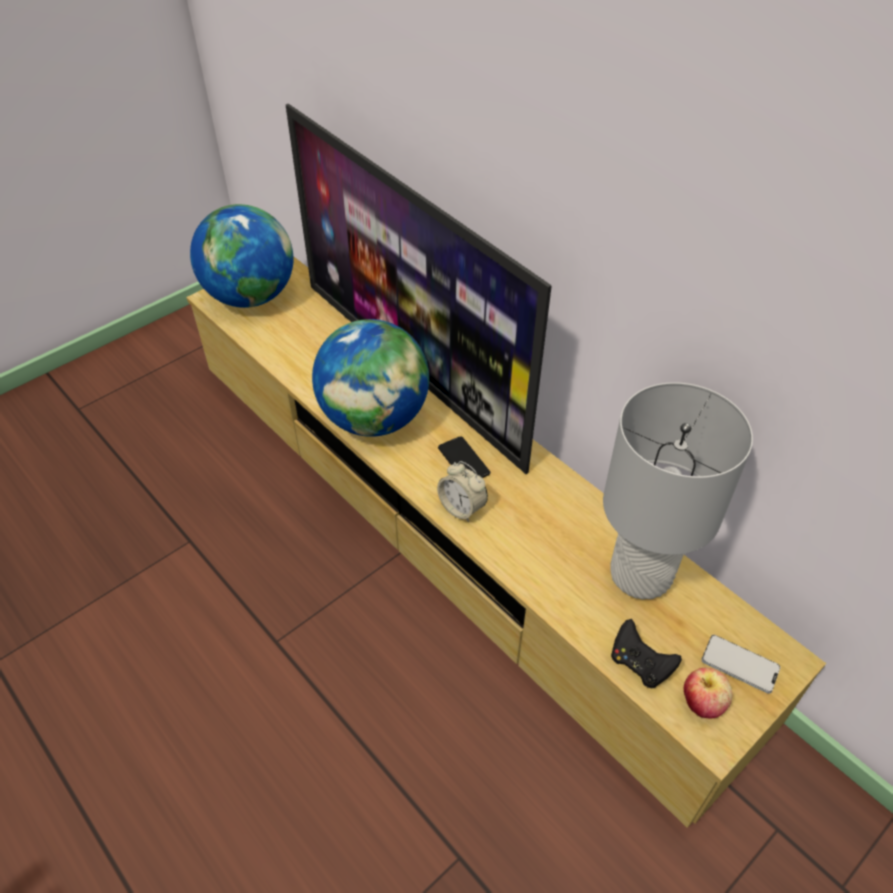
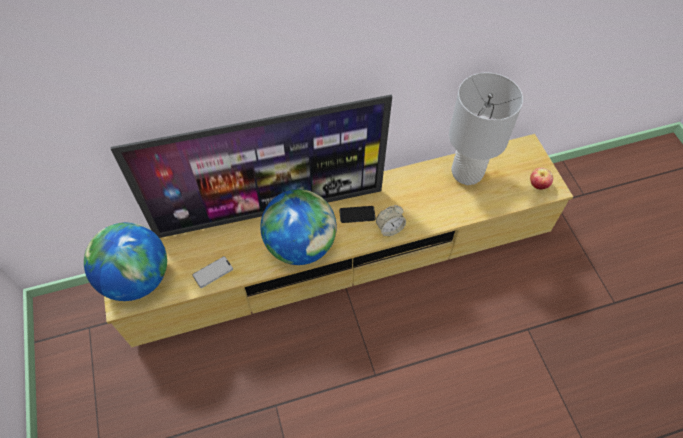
camera: 65 degrees left, 10 degrees up
(639, 664) = (511, 197): black game controller -> none
(740, 664) = (524, 162): phone -> phone (213, 272)

